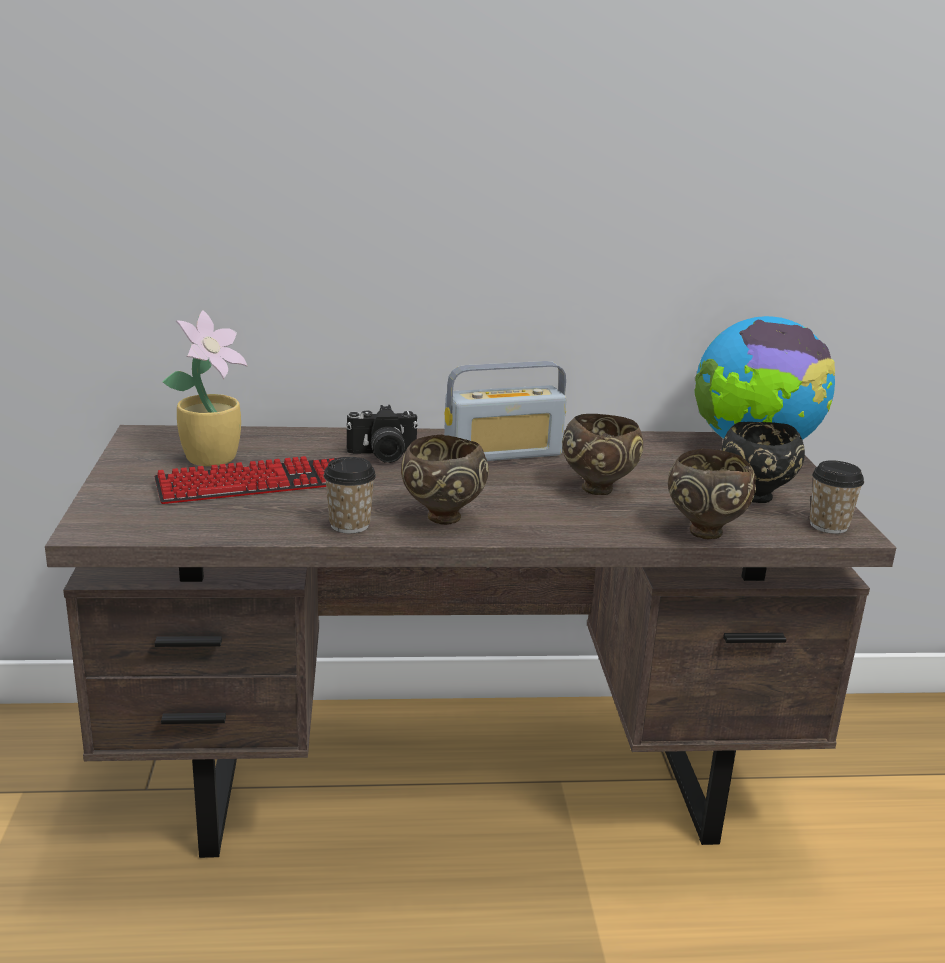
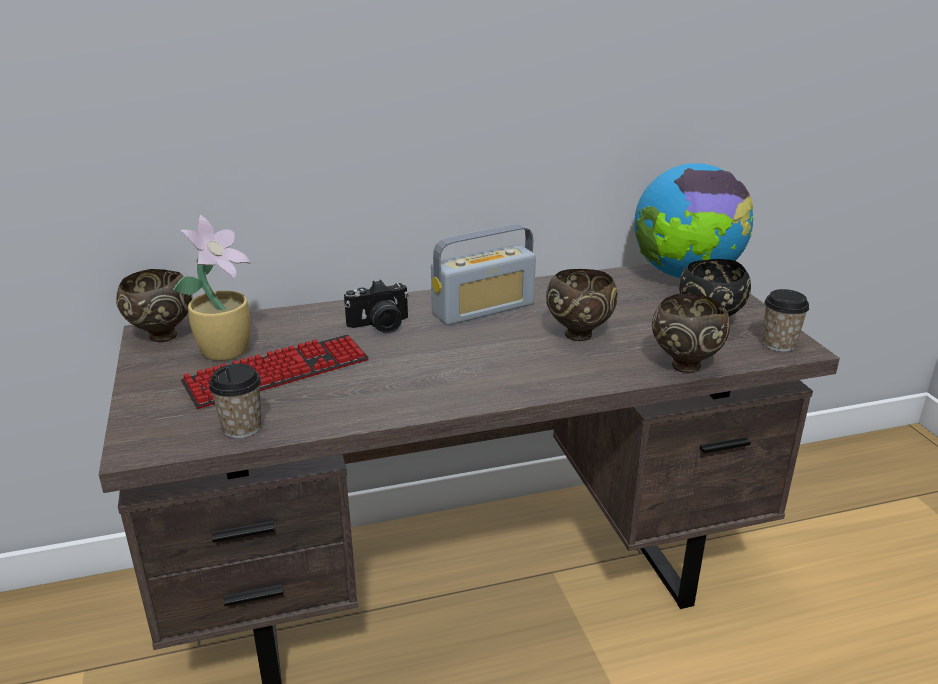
camera: 10 degrees left, 5 degrees up
(349, 525) = (380, 405): cup -> cup (242, 428)
(441, 517) = (458, 385): brown bowl -> brown bowl (161, 336)

